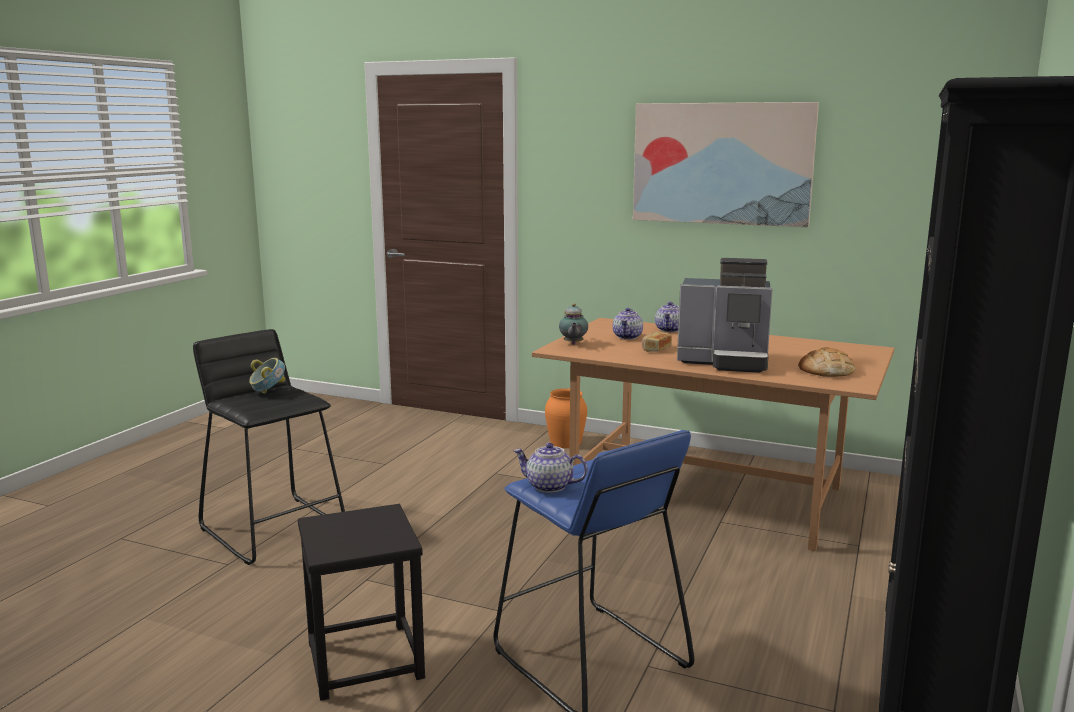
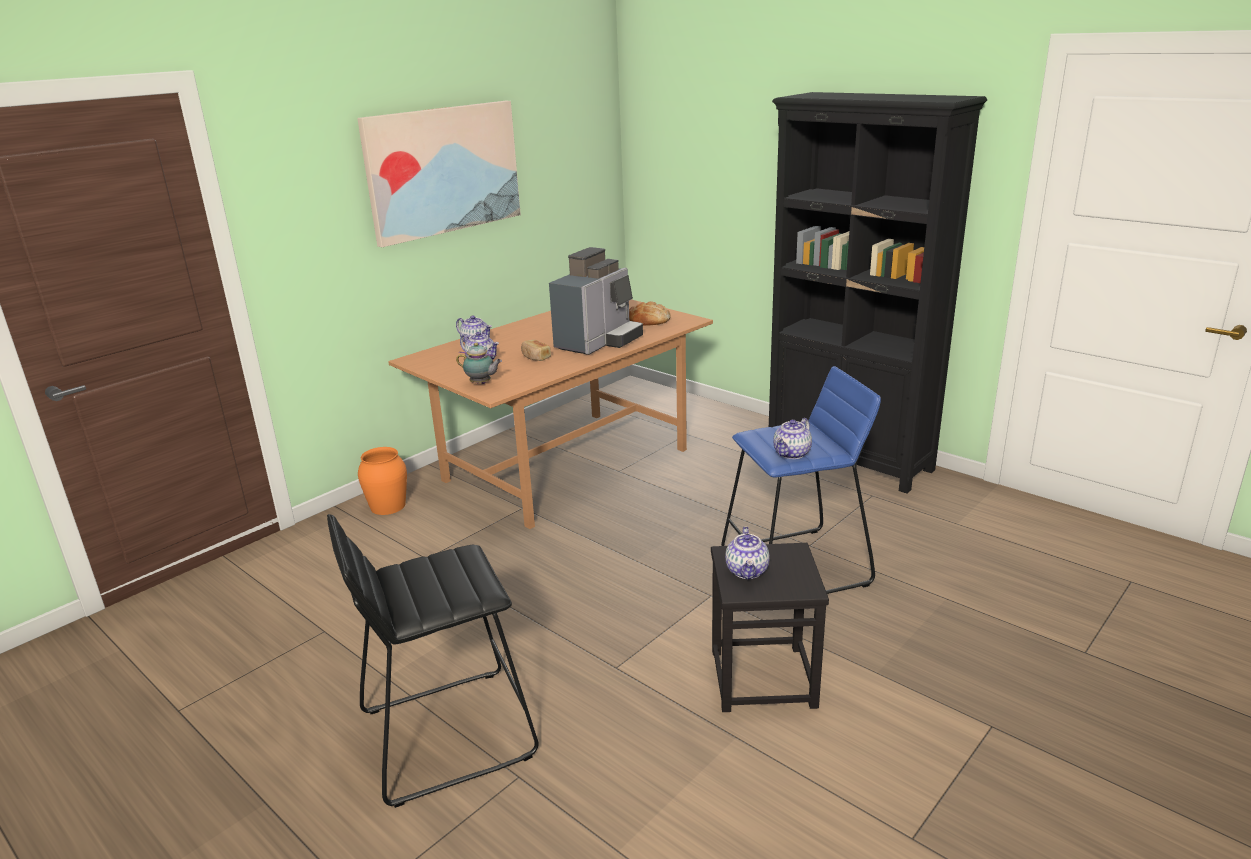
camera: 70 degrees left, 10 degrees up
(268, 392) = (408, 581): bowl -> none
(354, 523) = (747, 571): none -> teapot

